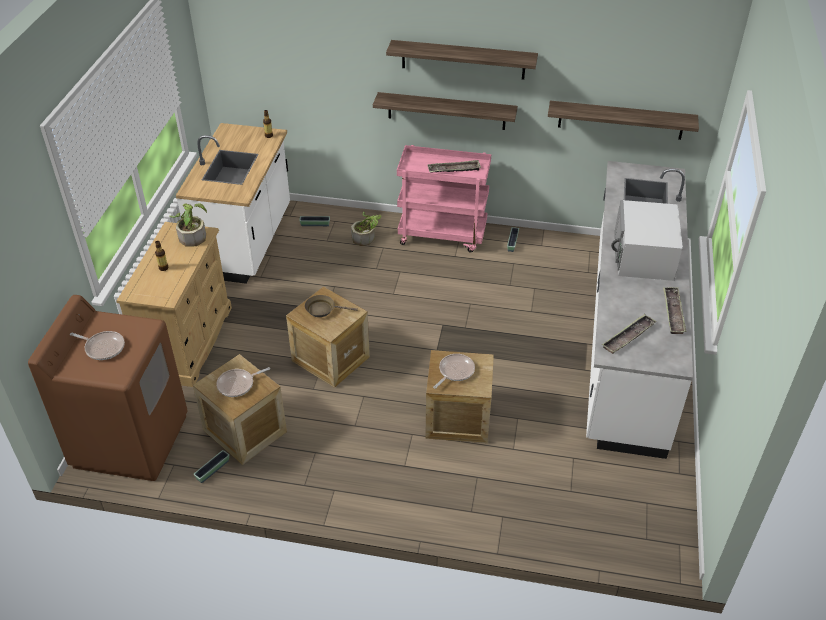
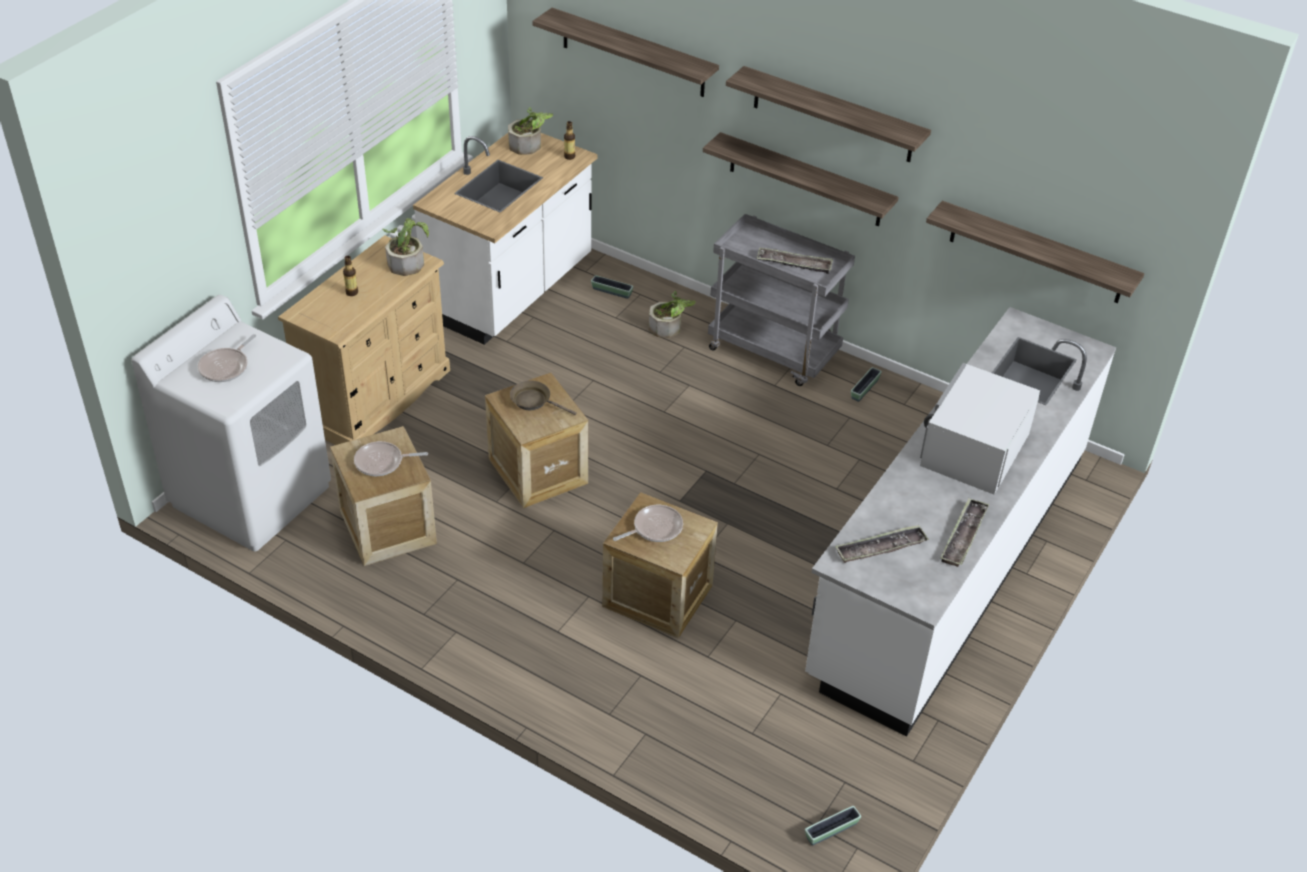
camera: 20 degrees right, 0 degrees up
(103, 347) = (226, 367): frying pan -> frying pan turned 75 degrees clockwise
(131, 440) = (252, 495): brown washing machine -> white washing machine
(213, 470) = (326, 561): planter -> planter (831, 831)
(236, 134) = (529, 145): none -> potted plant
(302, 50) = (633, 53): none -> shelf
(443, 235) = (774, 352): pink cart -> grey cart

